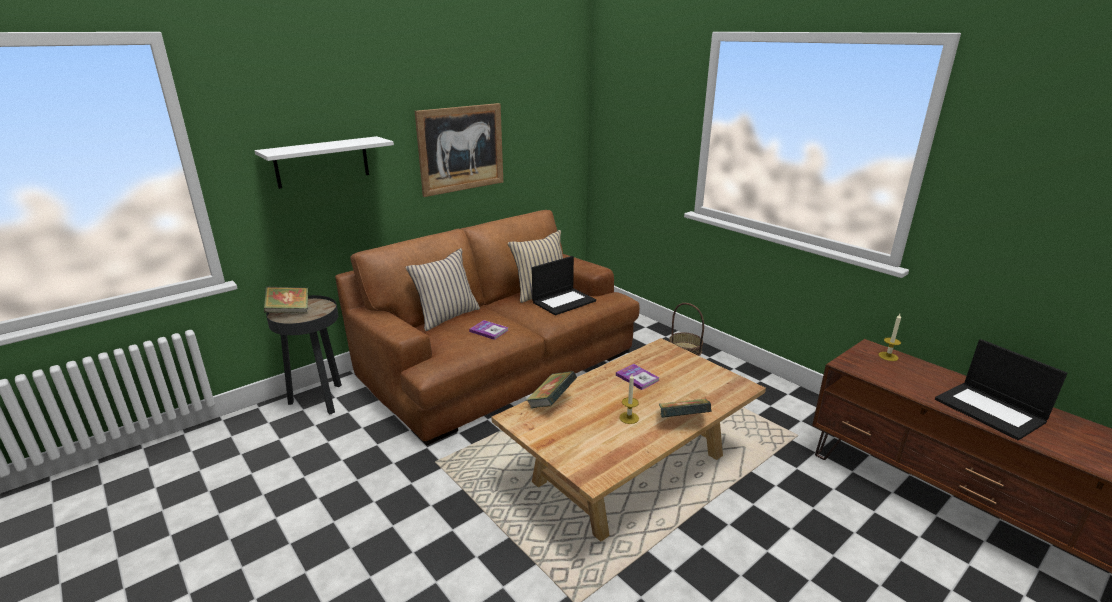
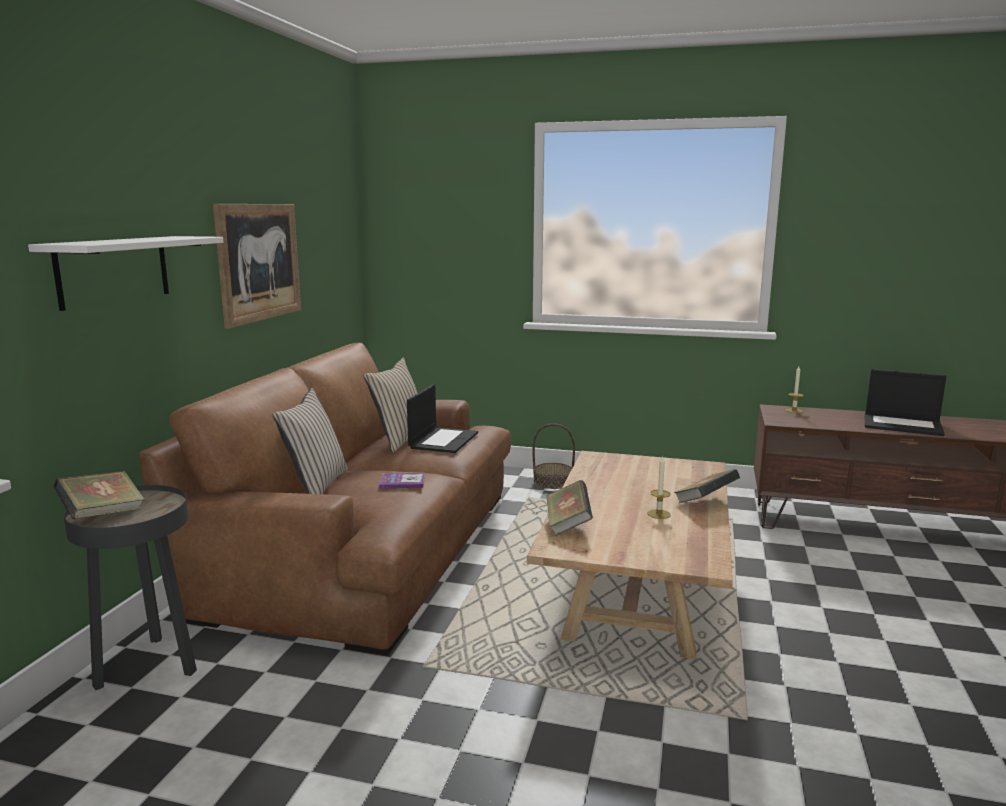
camera: 35 degrees left, 10 degrees down
(637, 378) = (613, 484): book -> none

